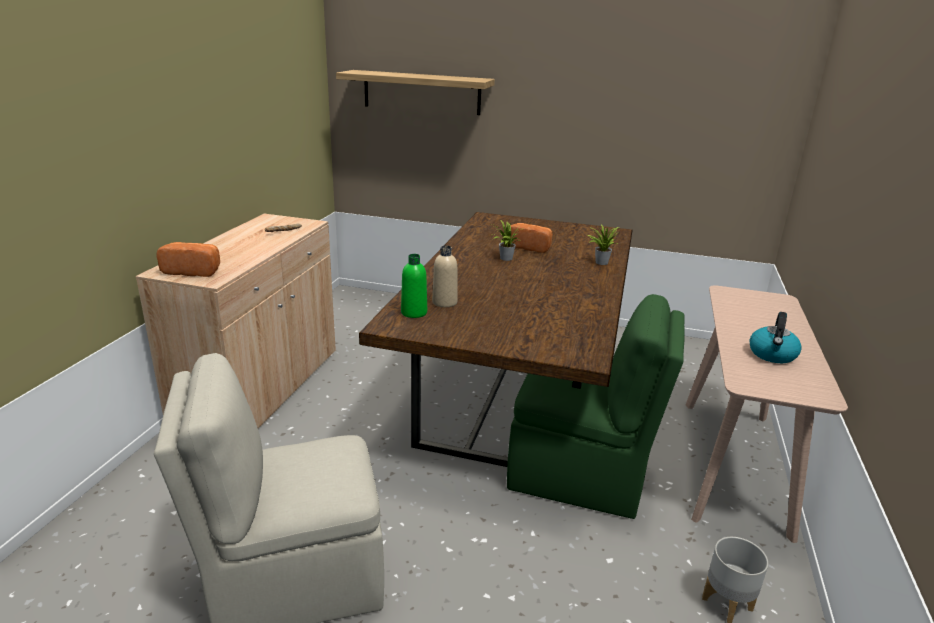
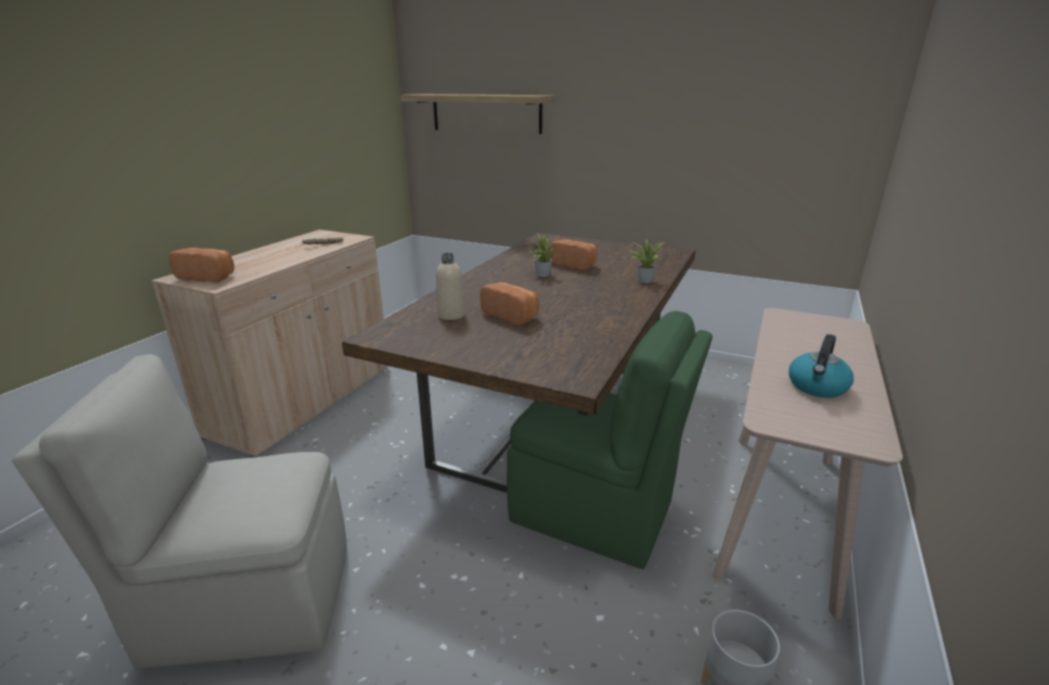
camera: 10 degrees right, 0 degrees up
(414, 312) = (412, 324): green bottle -> none
(500, 301) = (512, 315): none -> bread

